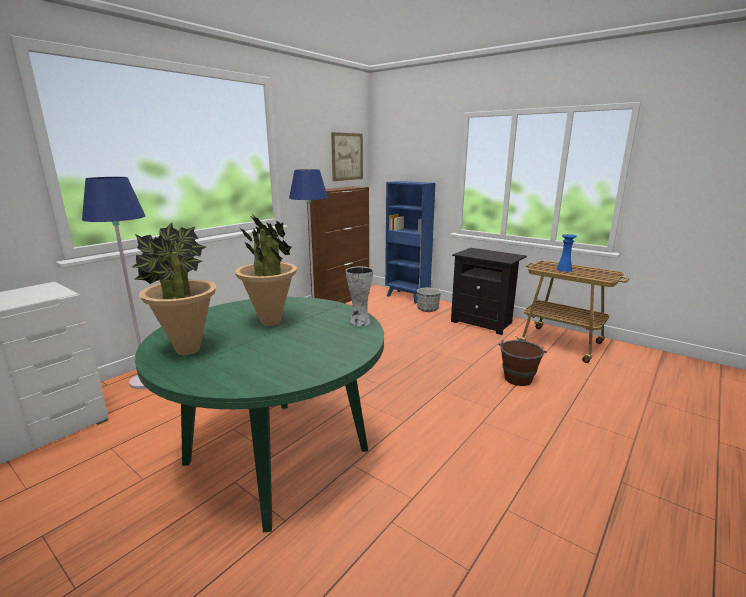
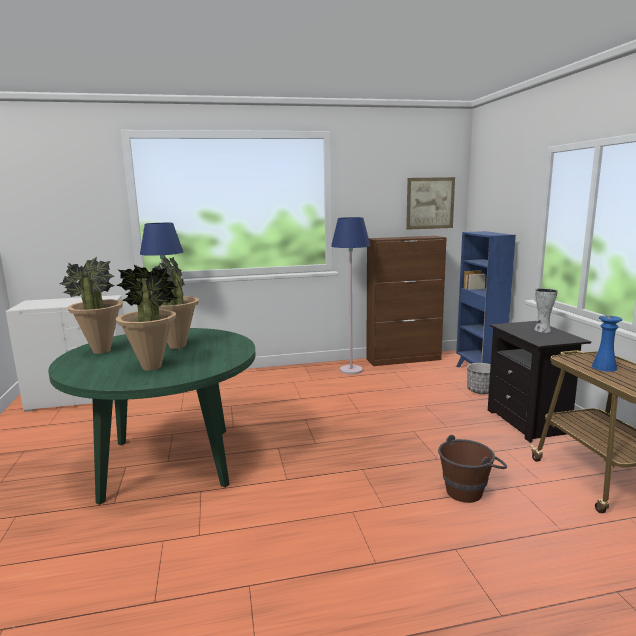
camera: 40 degrees right, 5 degrees down
(303, 348) = (152, 367): none -> potted plant
(359, 322) = (226, 361): vase -> vase (541, 330)

